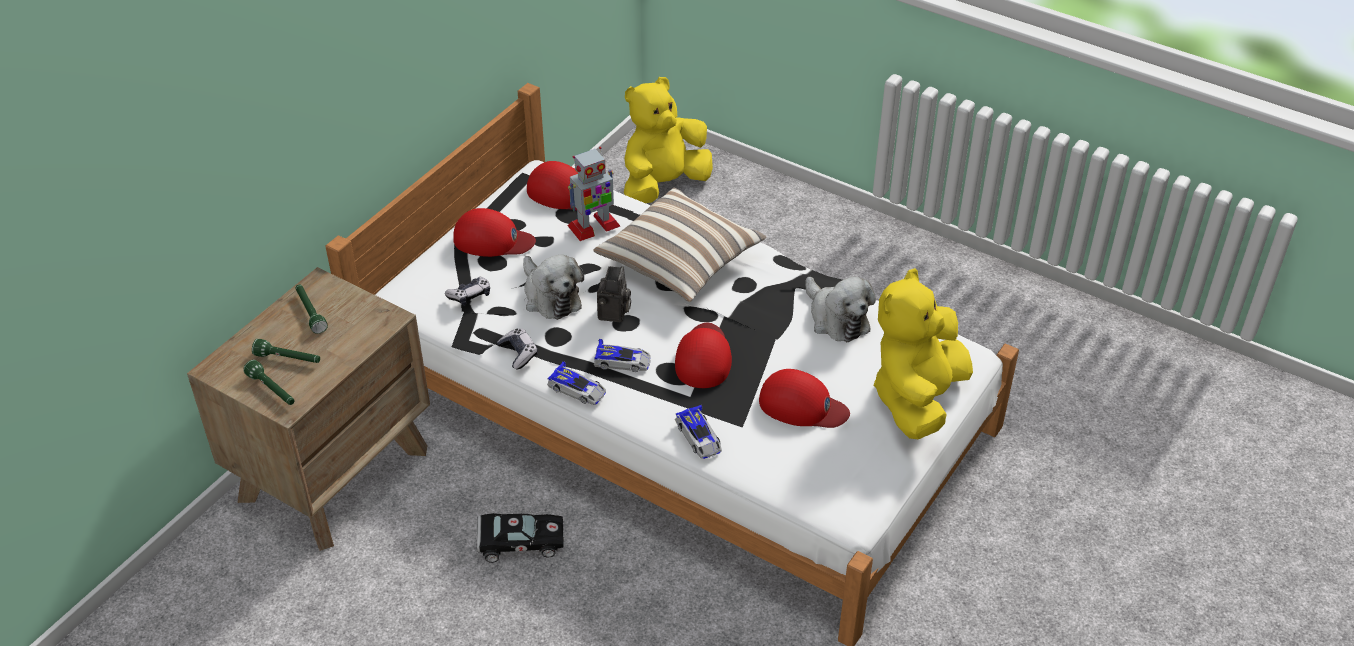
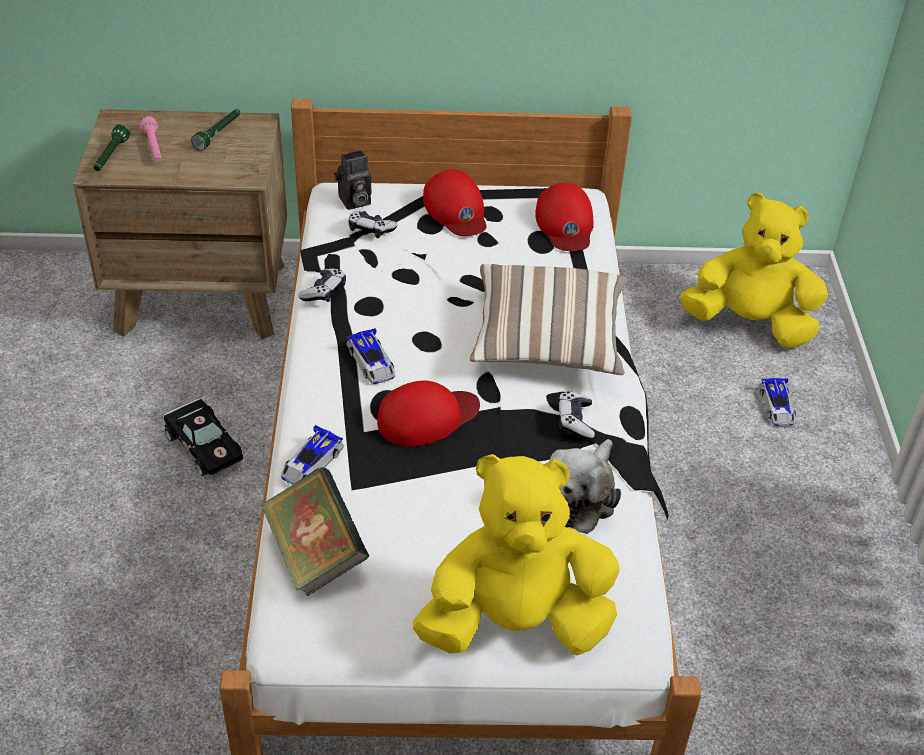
camera: 55 degrees right, 0 degrees up
(288, 359) = (154, 148): green flashlight -> pink flashlight
(550, 296) = (417, 277): plush toy -> none
(578, 389) = (309, 350): toy car -> toy car (777, 407)
(593, 226) = (537, 260): toy robot -> none
(614, 314) = (430, 328): camera -> camera (354, 202)
(770, 287) = (575, 421): none -> game controller
(787, 470) = (315, 553): none -> book
(802, 406) = (420, 525): red cap -> none

